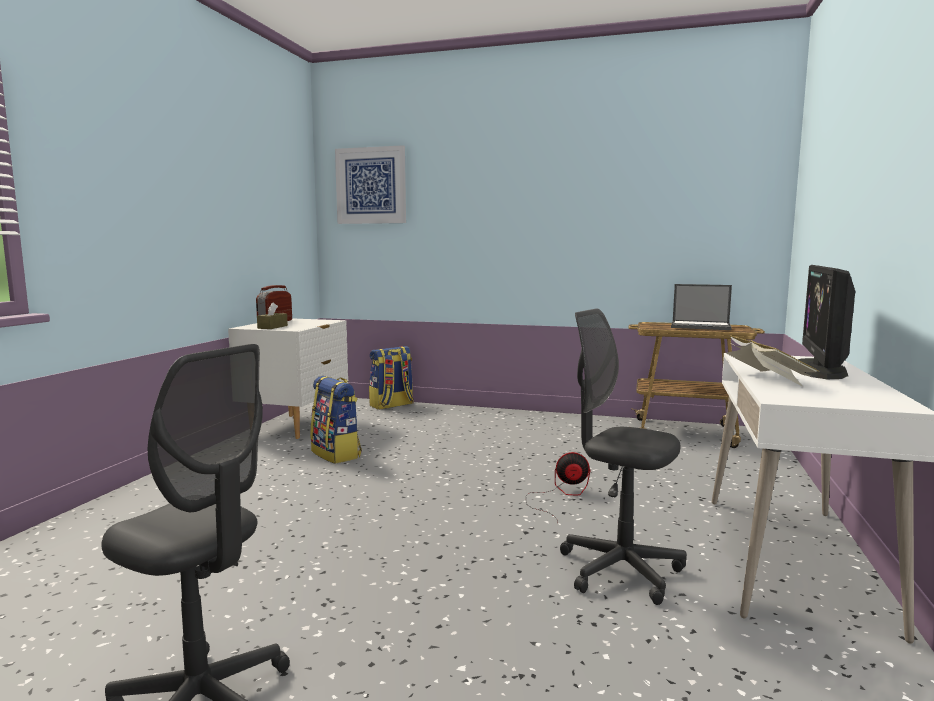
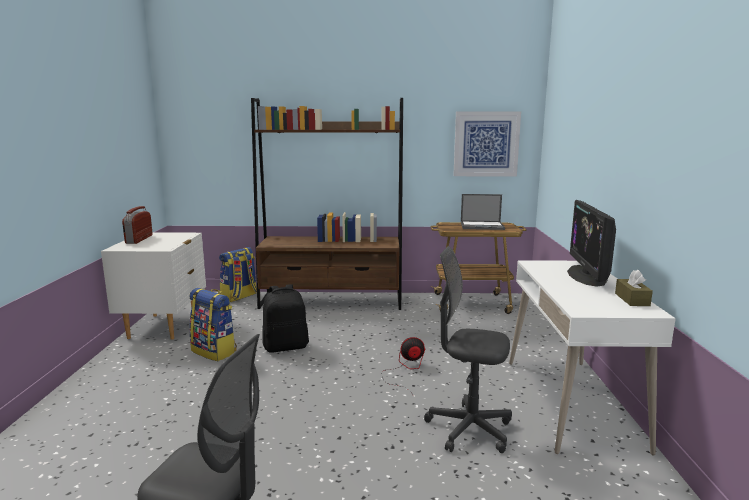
camera: 15 degrees left, 5 degrees up
(272, 327) = (142, 246): brown tissue box -> brown tissue box (632, 299)
(371, 185) = (209, 111): picture -> picture (486, 144)
(421, 457) = (286, 347): none -> black backpack
(498, 417) = (332, 301): none -> brown bookcase
(766, 379) = (560, 289): book -> none

